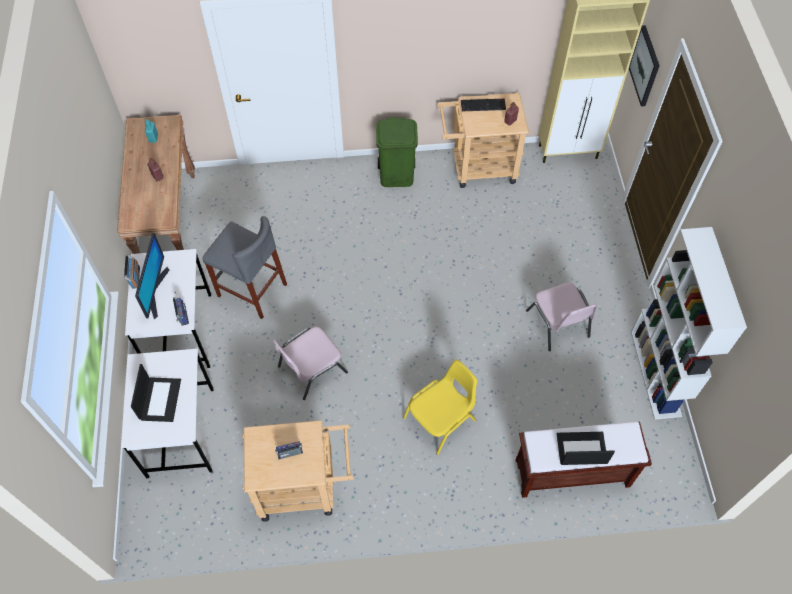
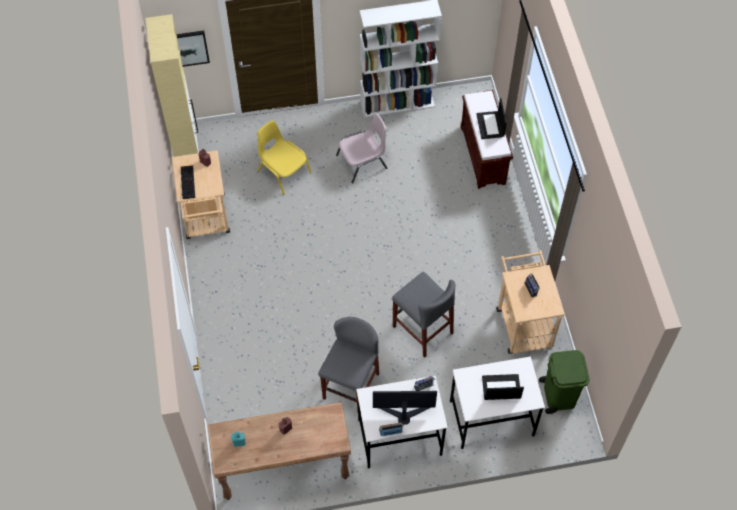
camera: 95 degrees left, 0 degrees up
(311, 369) = (422, 329): pink chair -> grey stool
(397, 176) = (217, 283): green trash can -> green trash can (558, 395)
(441, 419) = (453, 236): yellow chair -> yellow chair (283, 171)

